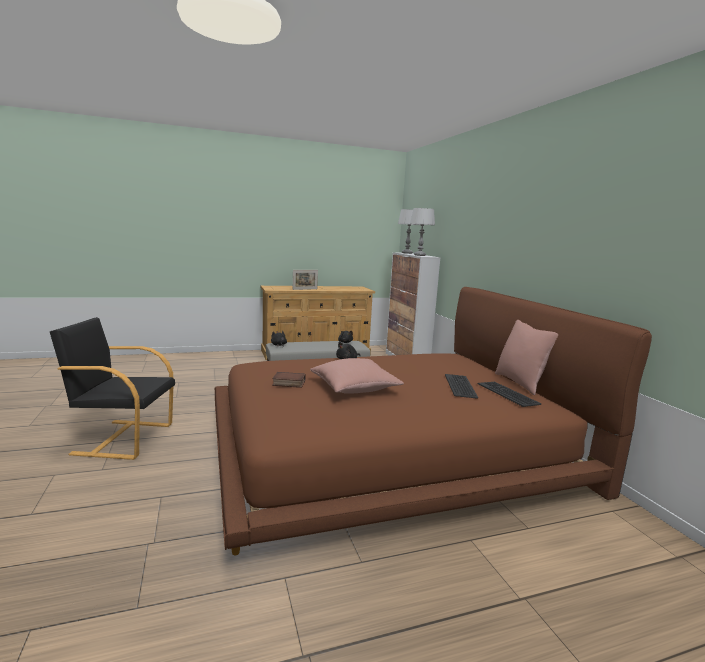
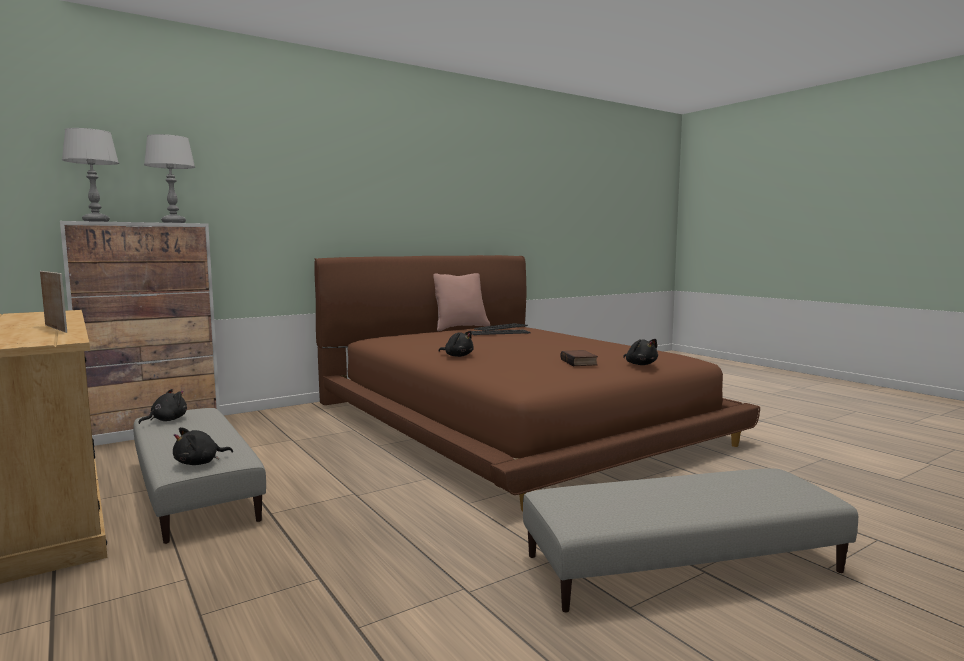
camera: 105 degrees left, 5 degrees down
(122, 438) = (682, 564): black armchair -> grey ottoman
(265, 402) = (640, 364): none -> black plush toy
(354, 388) = (555, 348): pink pillow -> none

